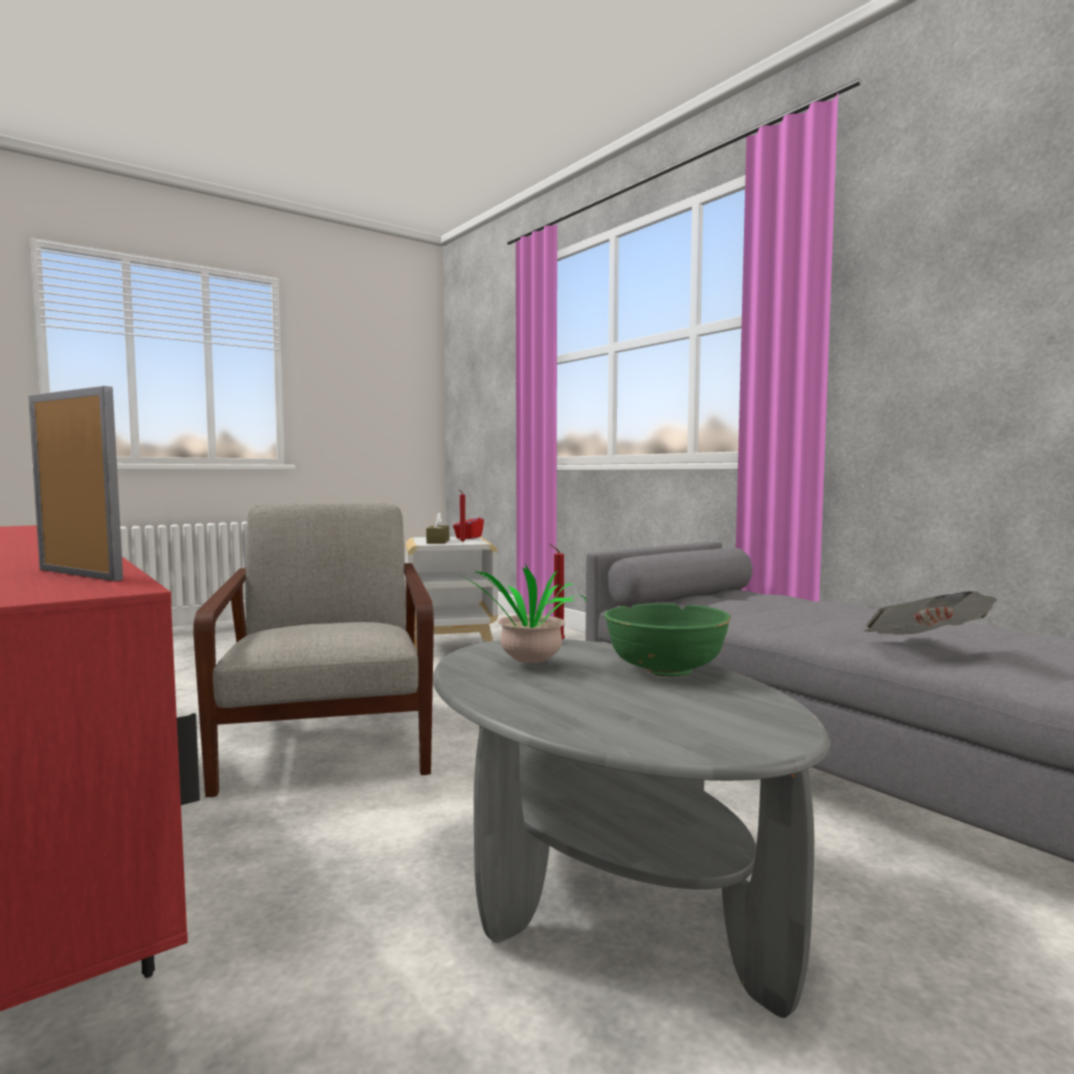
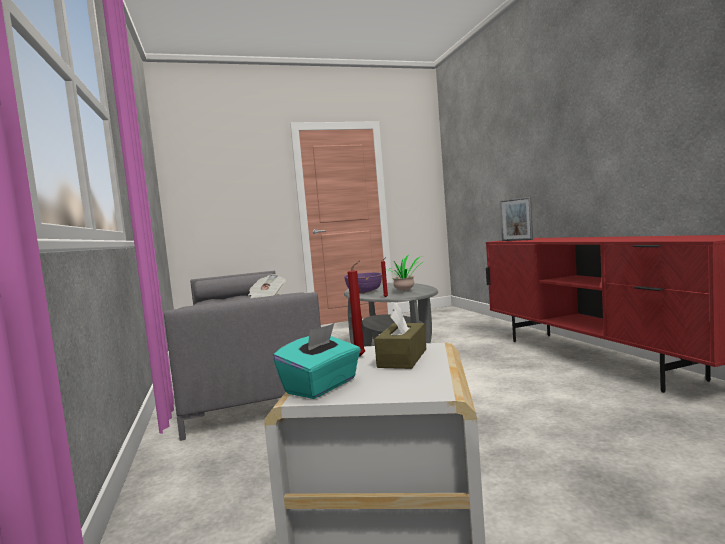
camera: 160 degrees left, 0 degrees up
(328, 738) = (512, 401): grey armchair -> none
(468, 537) = (322, 386): red tissue box -> turquoise tissue box
(665, 669) = (364, 292): green bowl -> purple bowl

